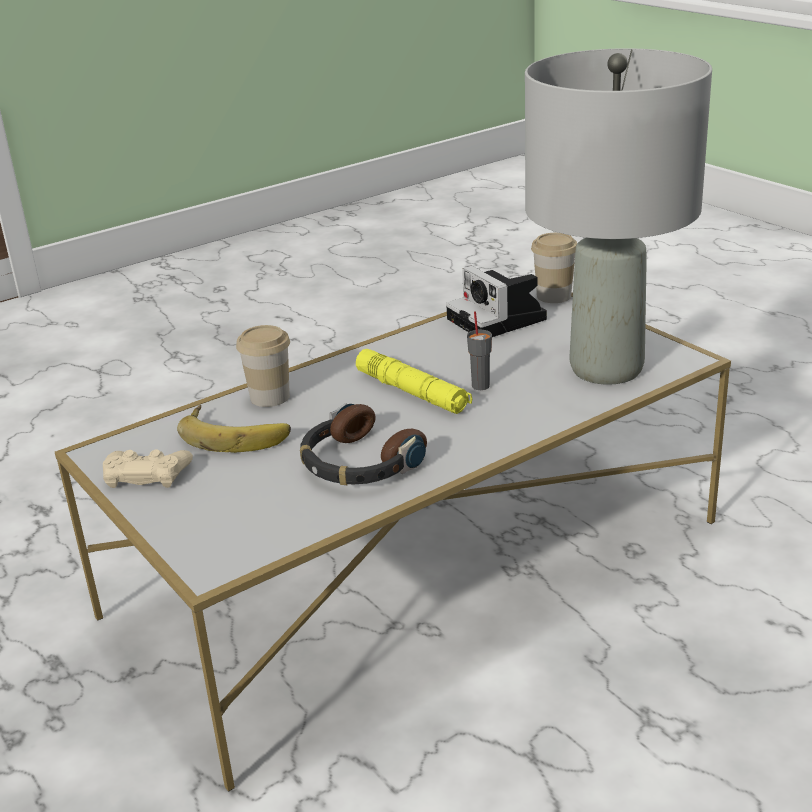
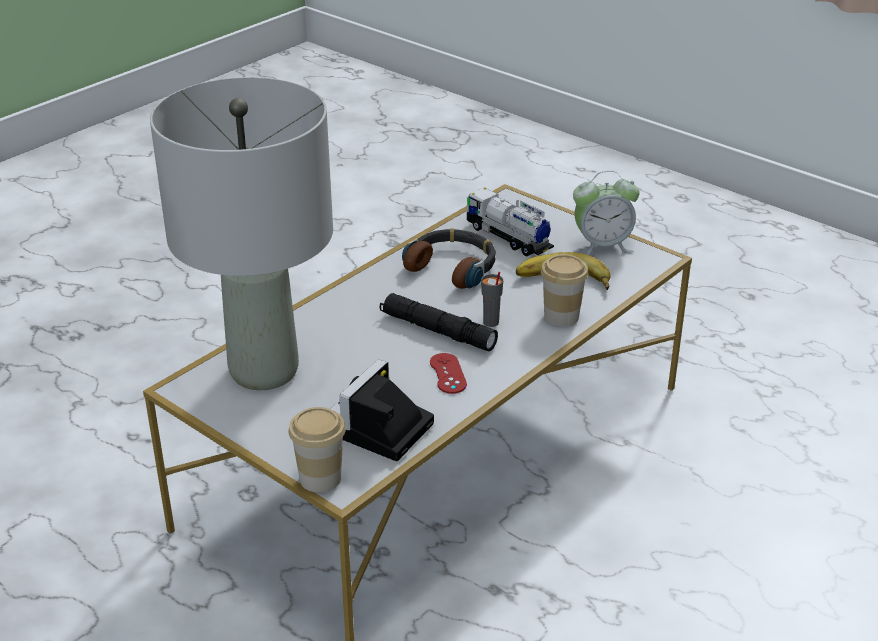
camera: 165 degrees right, 5 degrees up
(147, 474) = (602, 246): beige game controller -> alarm clock
(259, 499) = (508, 237): none -> toy truck
(412, 392) = (437, 331): yellow flashlight -> black flashlight
(419, 355) = (448, 373): none -> red game controller
(481, 385) = (378, 342): grey cup -> grey cup (491, 322)
(499, 320) = (378, 430): camera -> camera turned 105 degrees counterclockwise

